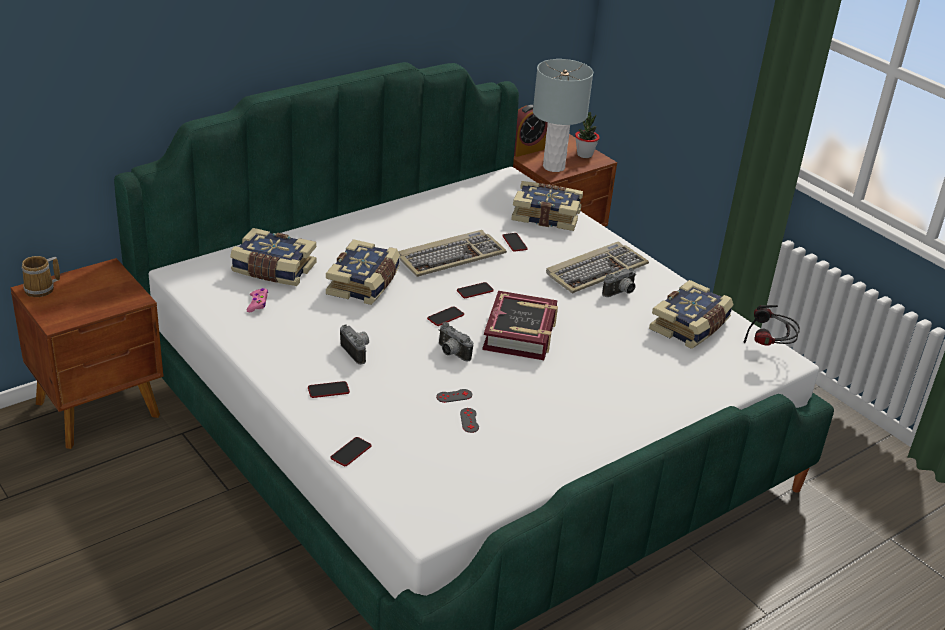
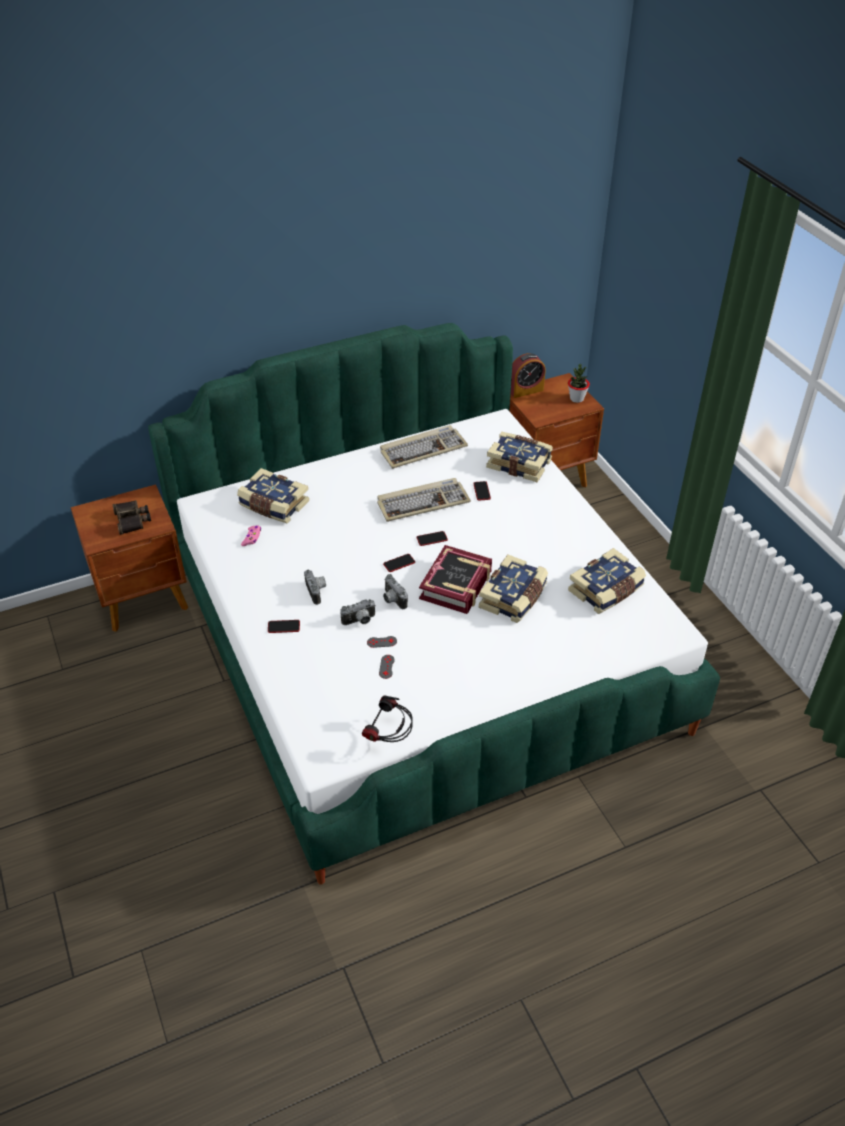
camera: 15 degrees right, 10 degrees up
(41, 289) = (92, 511): mug -> none
(97, 295) = (132, 520): none -> binoculars
(351, 452) = (284, 687): phone -> none
(364, 284) = (342, 525): book -> book (514, 598)
(554, 167) = (544, 410): grey table lamp -> none
(596, 270) = (543, 525): keyboard -> keyboard (423, 449)
(620, 293) = (556, 551): camera -> camera (360, 621)
(767, 351) = (666, 622): headphones -> headphones (389, 739)

